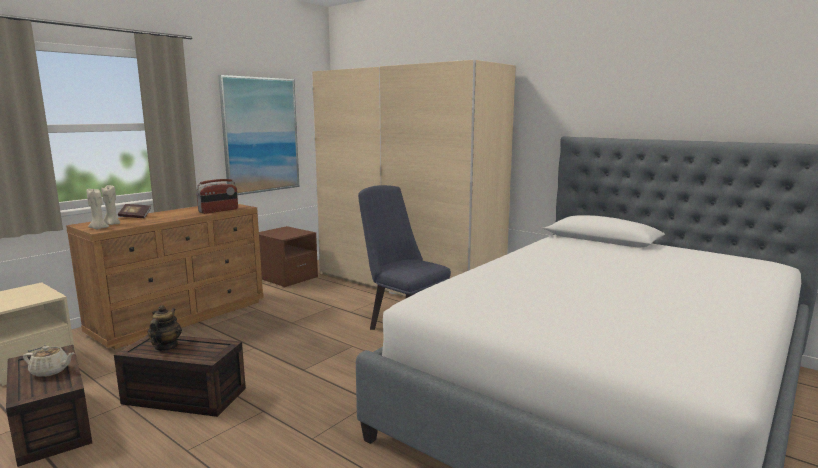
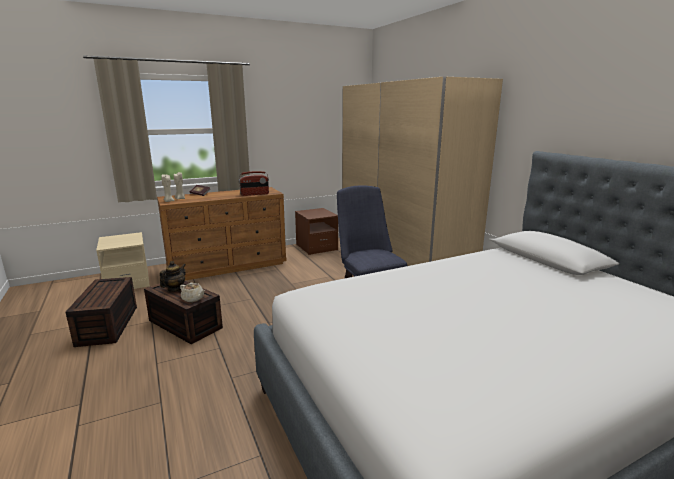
camera: 25 degrees right, 5 degrees up
(51, 371) = (105, 292): beige teapot -> beige teapot (193, 299)
(260, 135) = (305, 137): picture -> none

